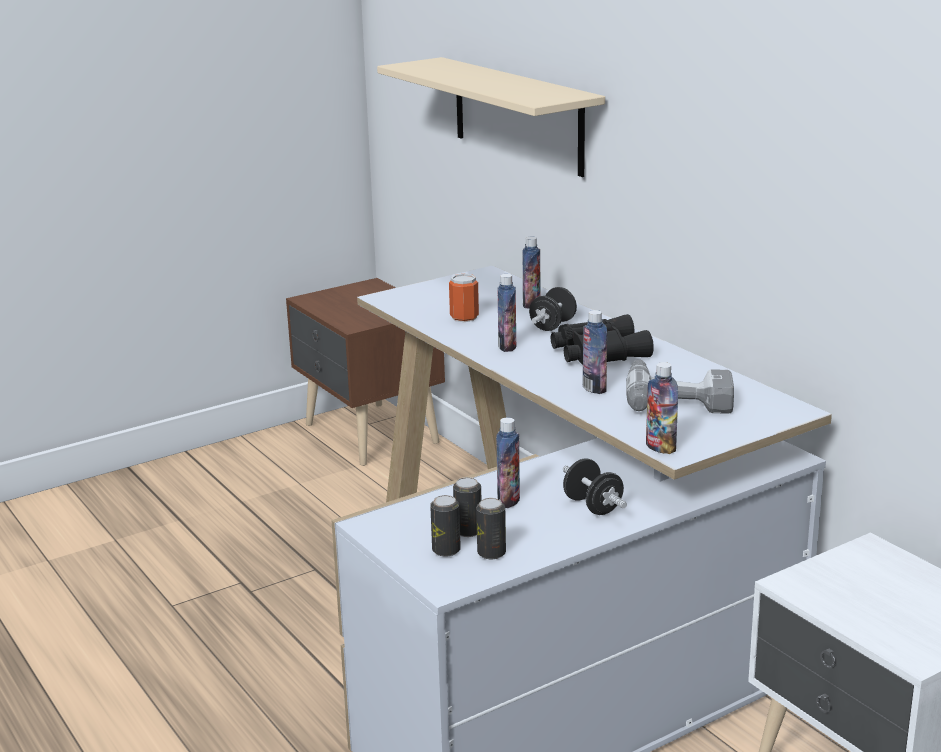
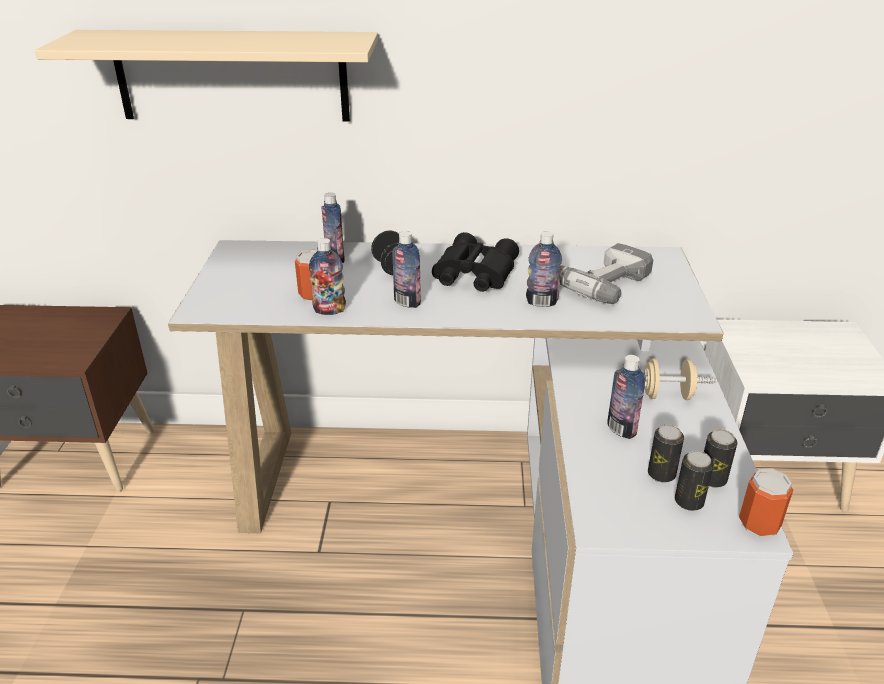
camera: 55 degrees left, 10 degrees up
(455, 585) = (759, 524): none -> can
(593, 506) = (666, 395): black dumbbell -> beige dumbbell
(660, 447) = (681, 322): bottle -> bottle (329, 310)

